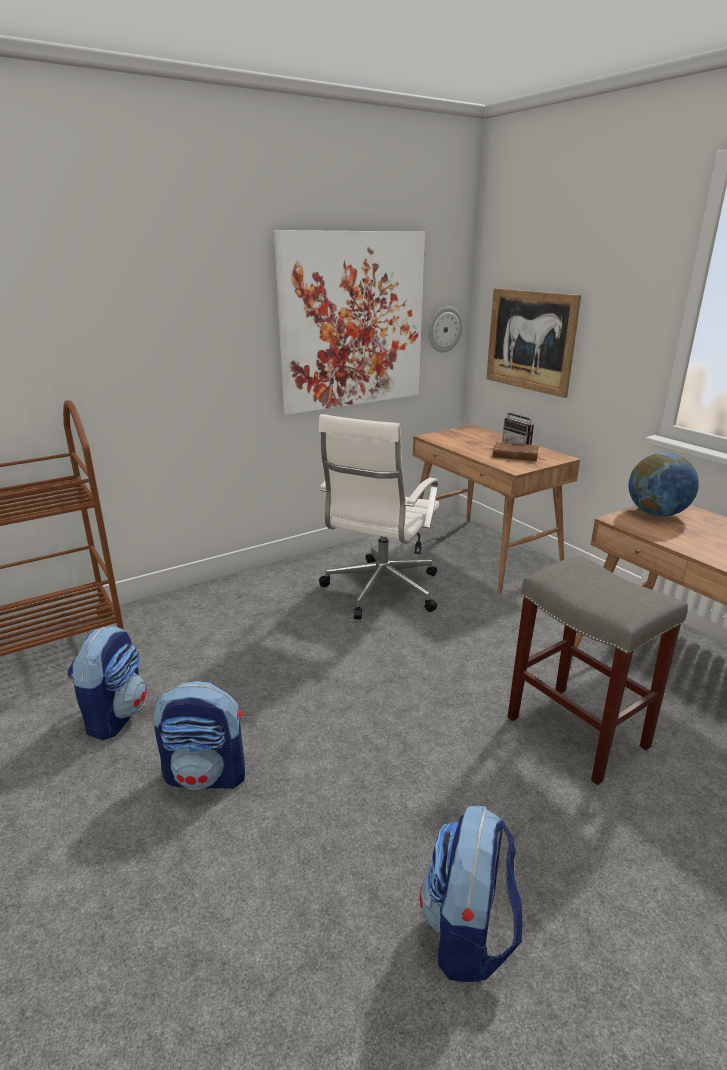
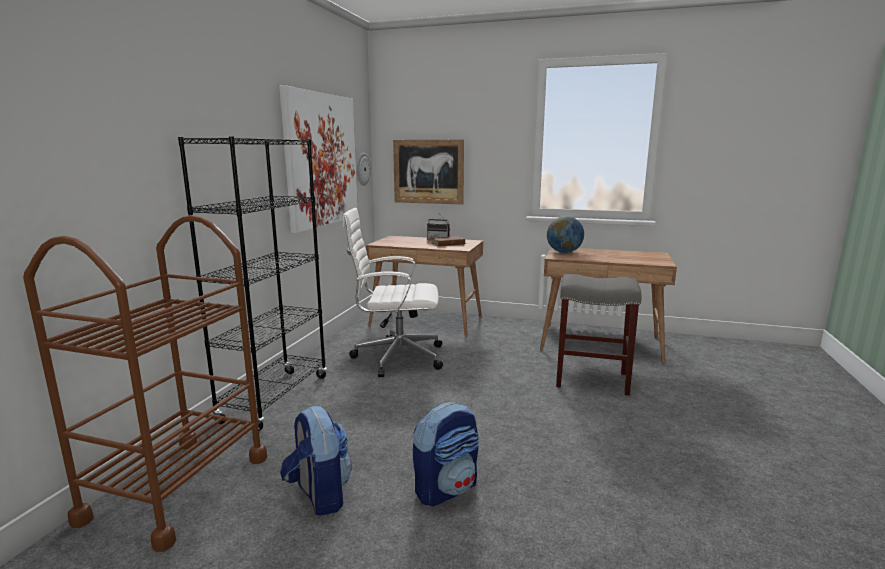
camera: 40 degrees left, 10 degrees down
(215, 595) = (275, 398): none -> black bookcase
(380, 591) = (396, 357): white office chair -> white office chair turned 105 degrees clockwise
(468, 933) = (672, 473): backpack -> none

